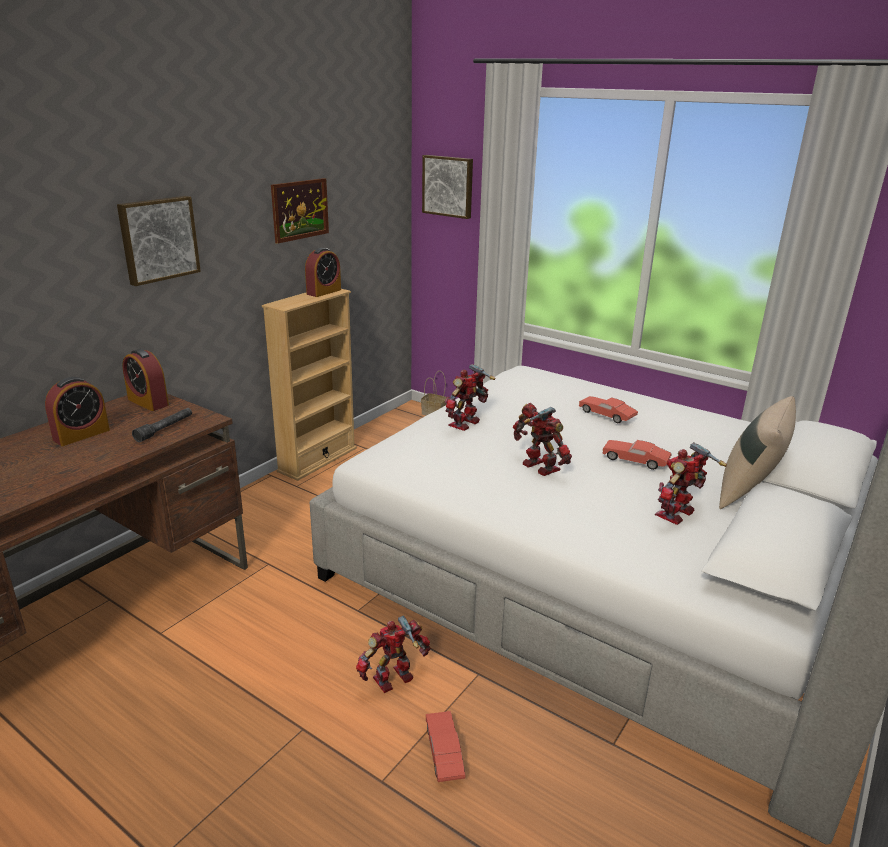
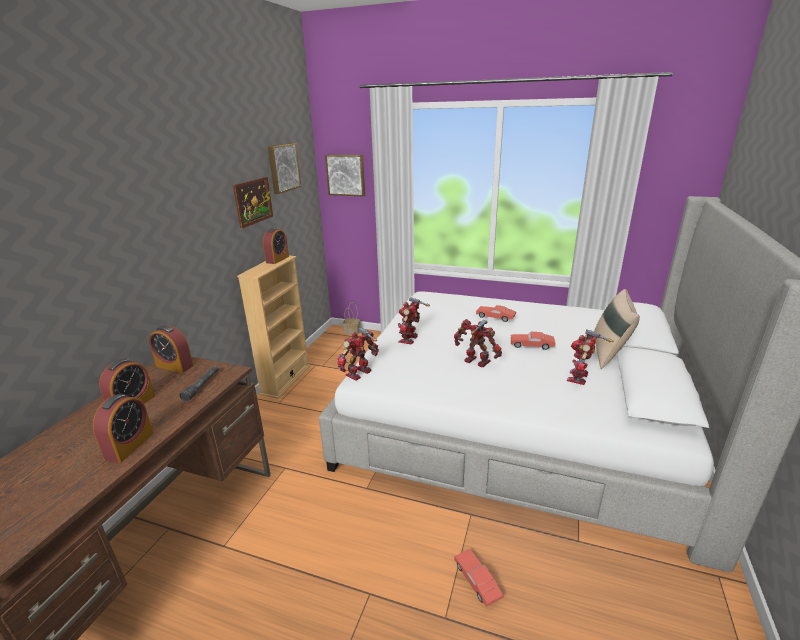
camera: 15 degrees left, 0 degrees up
(56, 475) = (129, 445): none -> alarm clock
(158, 239) = (160, 236): picture -> picture (283, 167)
(395, 680) = (417, 535): toy robot -> toy robot (360, 374)

